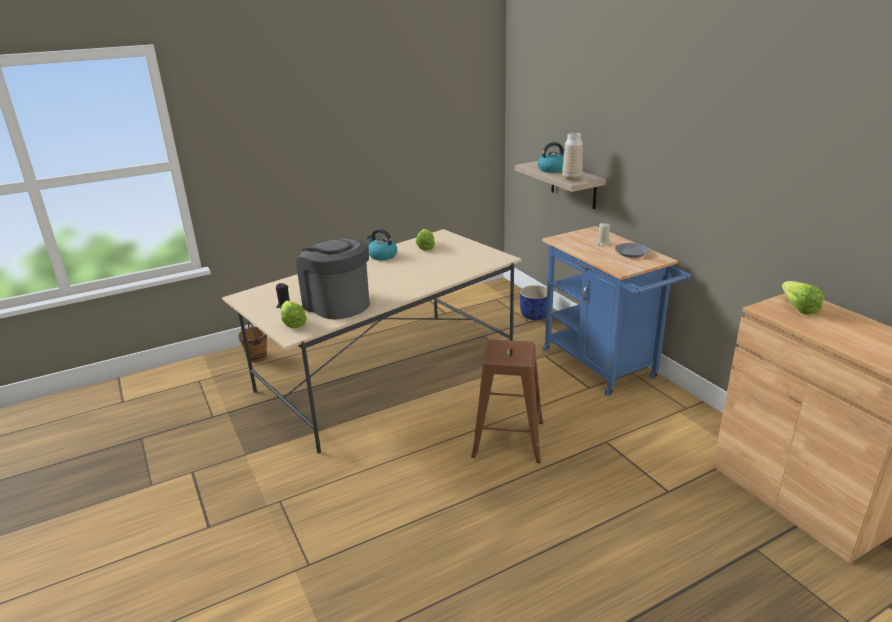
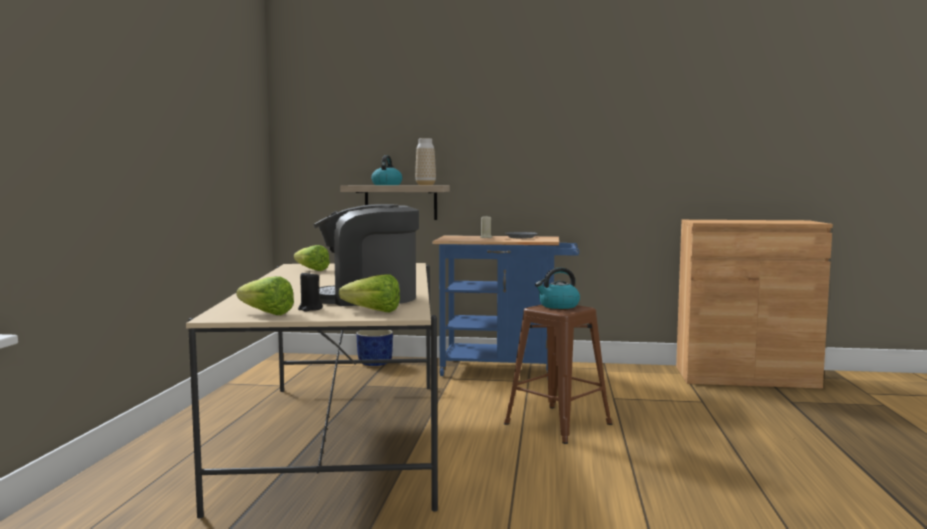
camera: 55 degrees left, 20 degrees down
(257, 357) = (108, 494): brown bucket -> none
(382, 256) = (285, 278): kettle -> kettle (558, 306)
(796, 306) = (708, 220): lettuce -> lettuce (263, 313)

